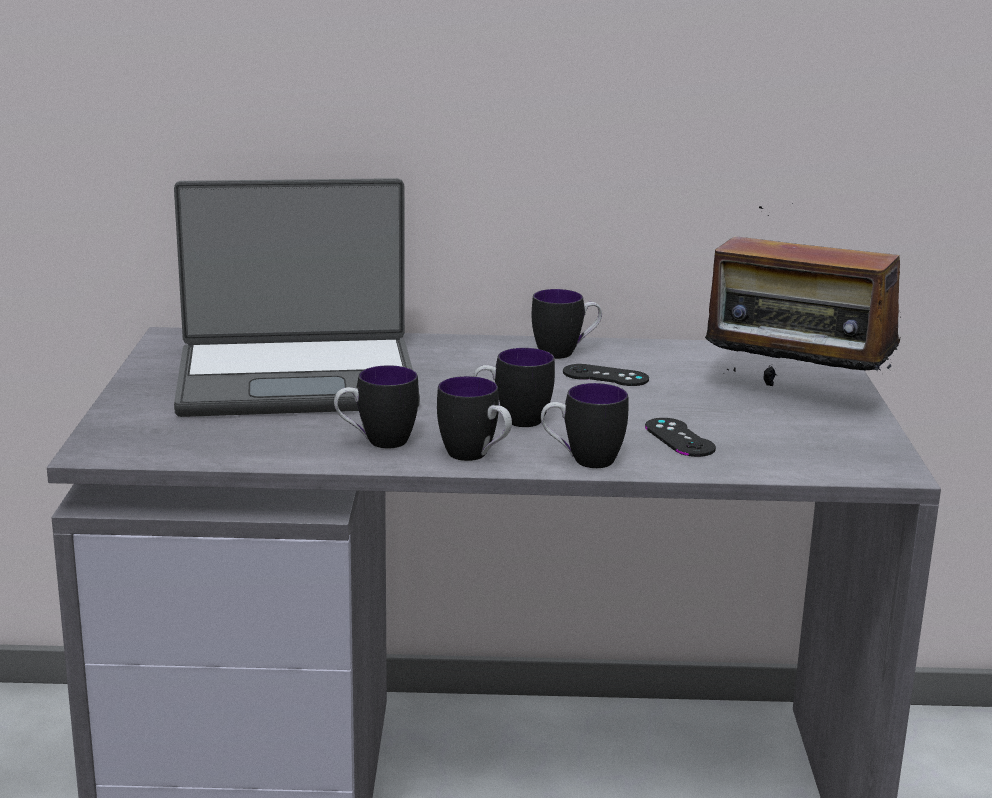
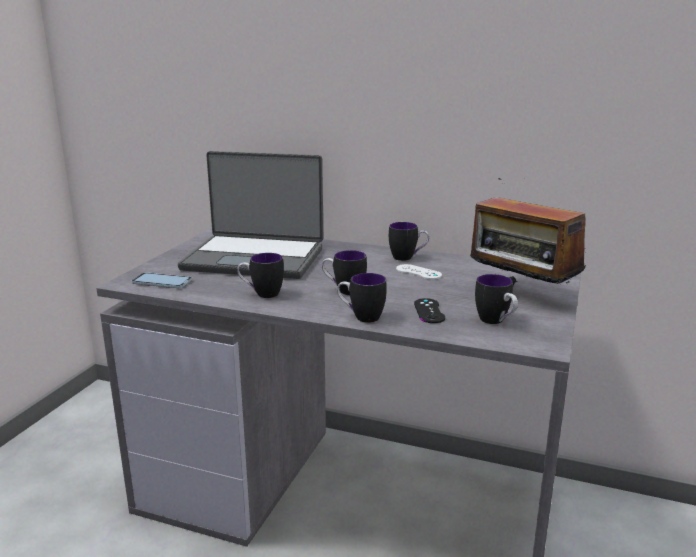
camera: 20 degrees right, 0 degrees up
(167, 441) = (162, 281): none -> phone
(476, 457) = (305, 308): mug -> mug (496, 322)
(605, 376) = (418, 272): black game controller -> white game controller

